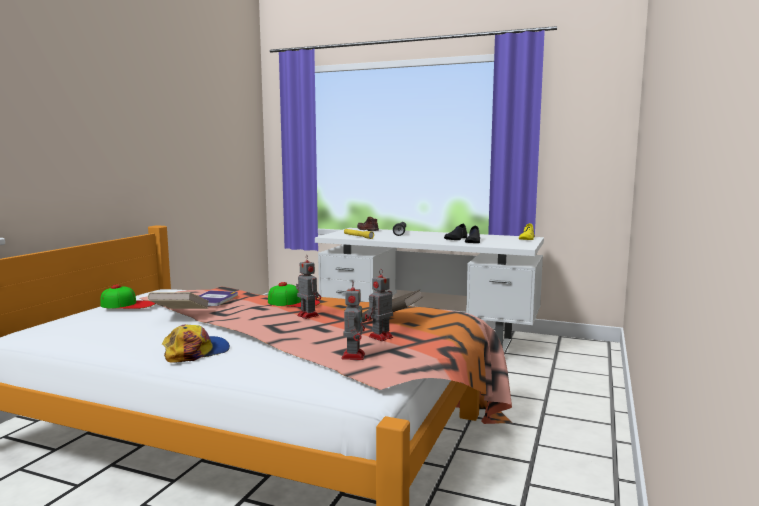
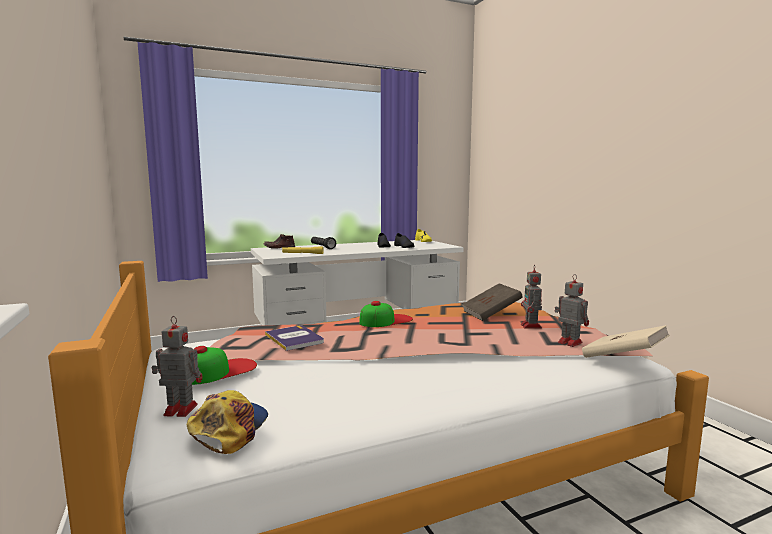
camera: 45 degrees left, 0 degrees up
(180, 314) = (323, 360): beige book -> beige book (623, 359)
(196, 352) = (461, 384): cap -> cap (229, 429)
(307, 315) = (432, 327): toy robot -> toy robot (179, 410)

